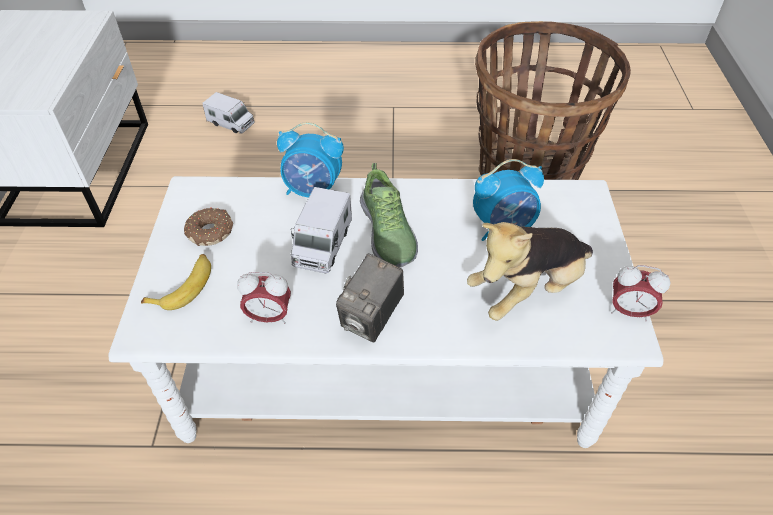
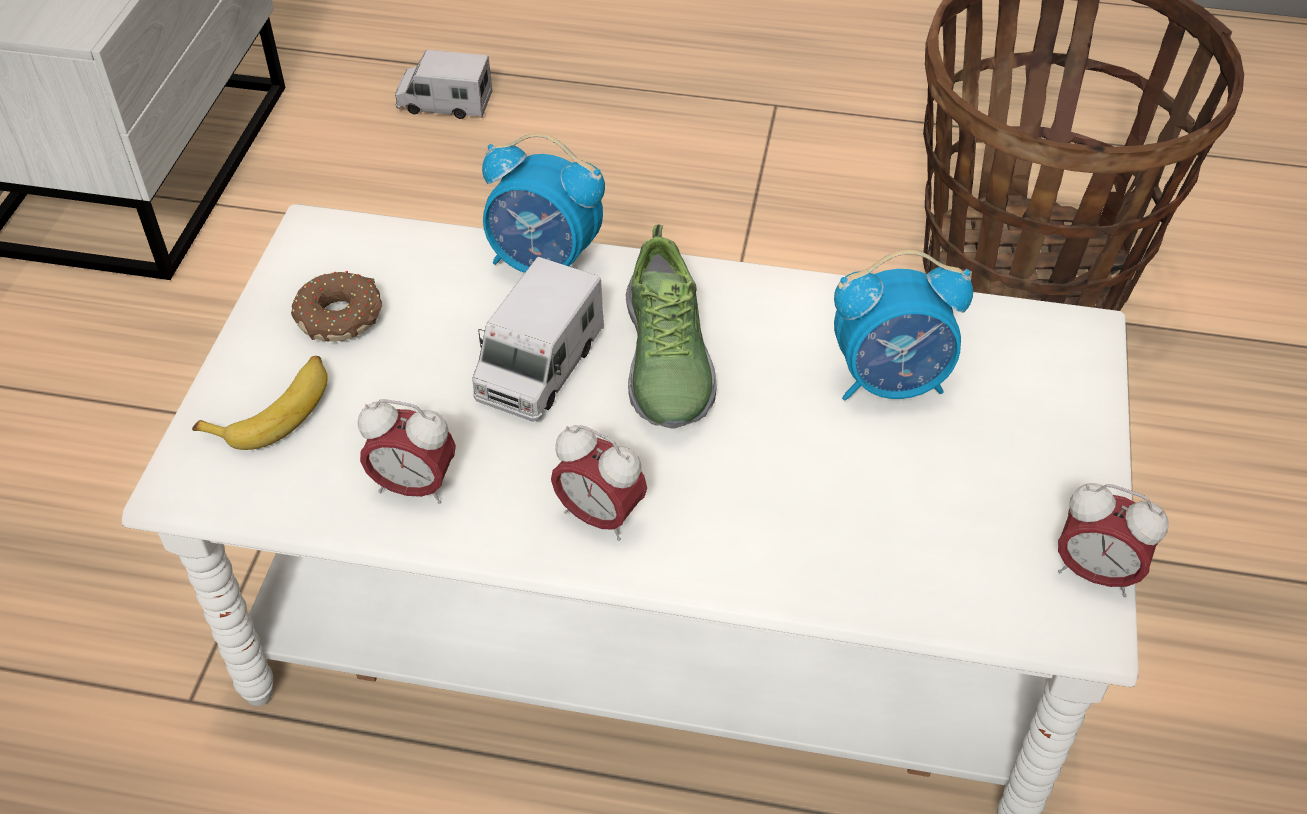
camera: 10 degrees right, 0 degrees up
(231, 123) = (445, 103): toy truck -> toy truck turned 150 degrees clockwise
(372, 318) = (599, 516): camera -> alarm clock
(527, 290) = (906, 505): plush toy -> none

